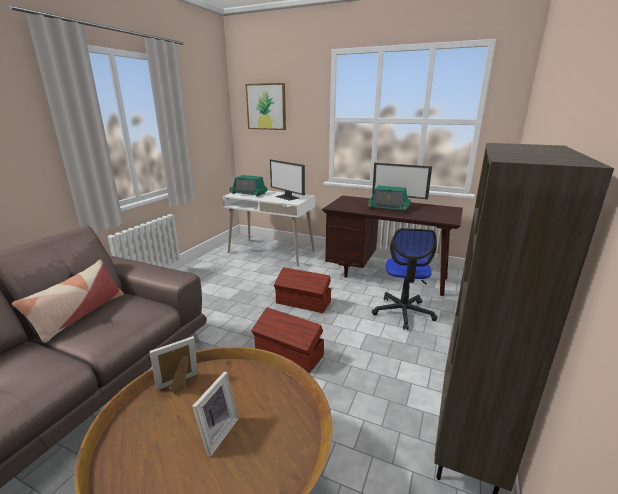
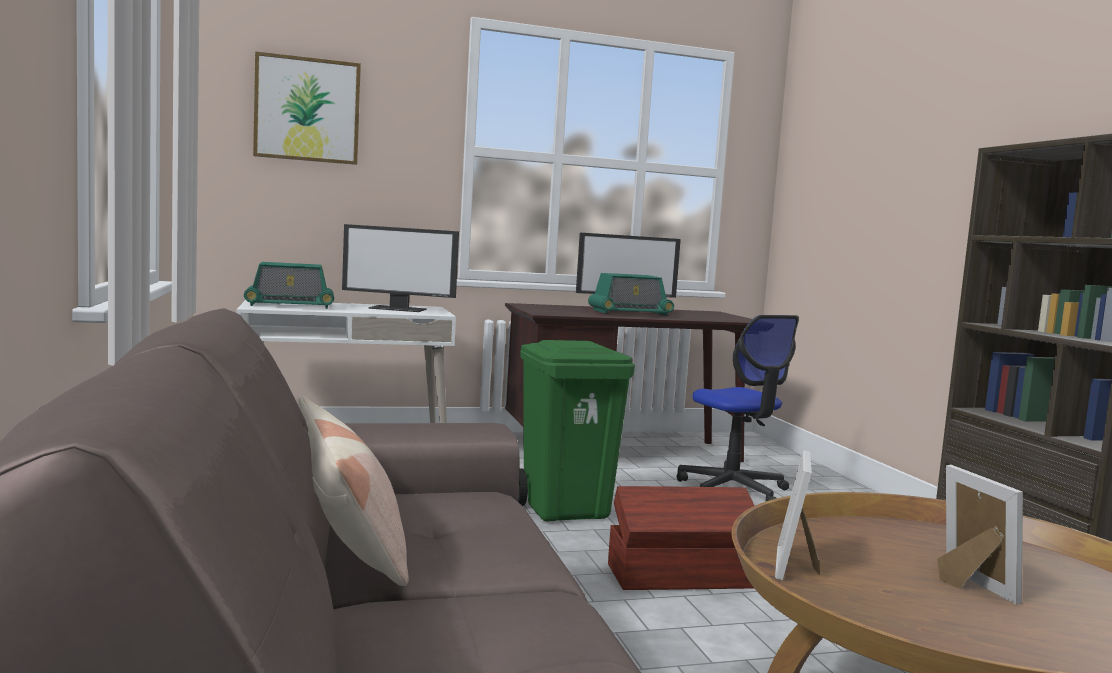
camera: 40 degrees left, 15 degrees down
(303, 303) = (566, 510): brown storage box -> green trash can

